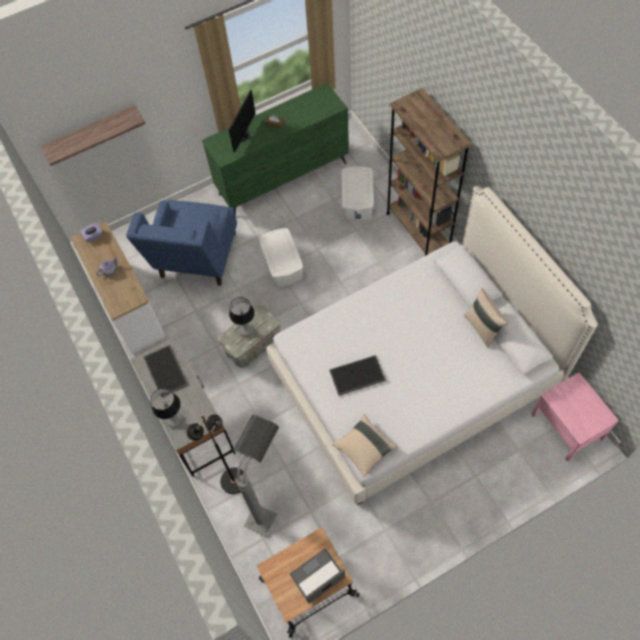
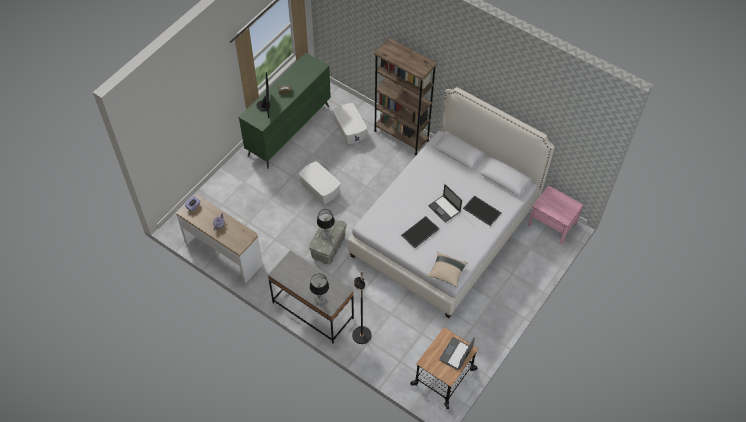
camera: 30 degrees left, 5 degrees down
(91, 133) = (174, 133): shelf -> none
(166, 371) = (297, 272): tray -> tray (482, 210)
(196, 261) = (257, 206): blue armchair -> none
(268, 504) = (392, 340): grey floor lamp -> none
(407, 354) = (444, 209): none -> laptop
(482, 328) = (482, 177): beige pillow -> none

